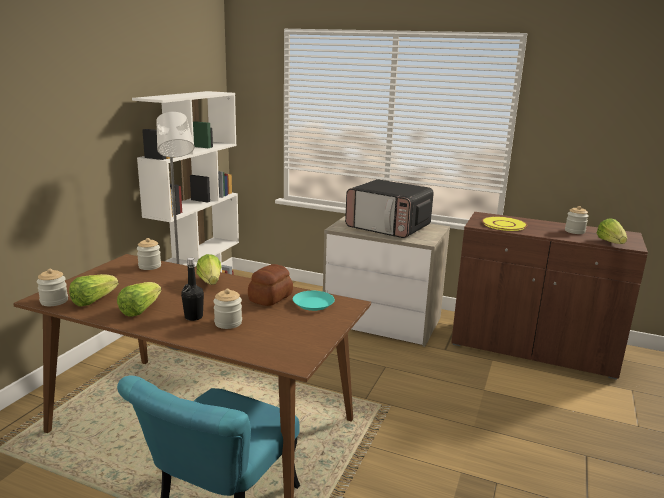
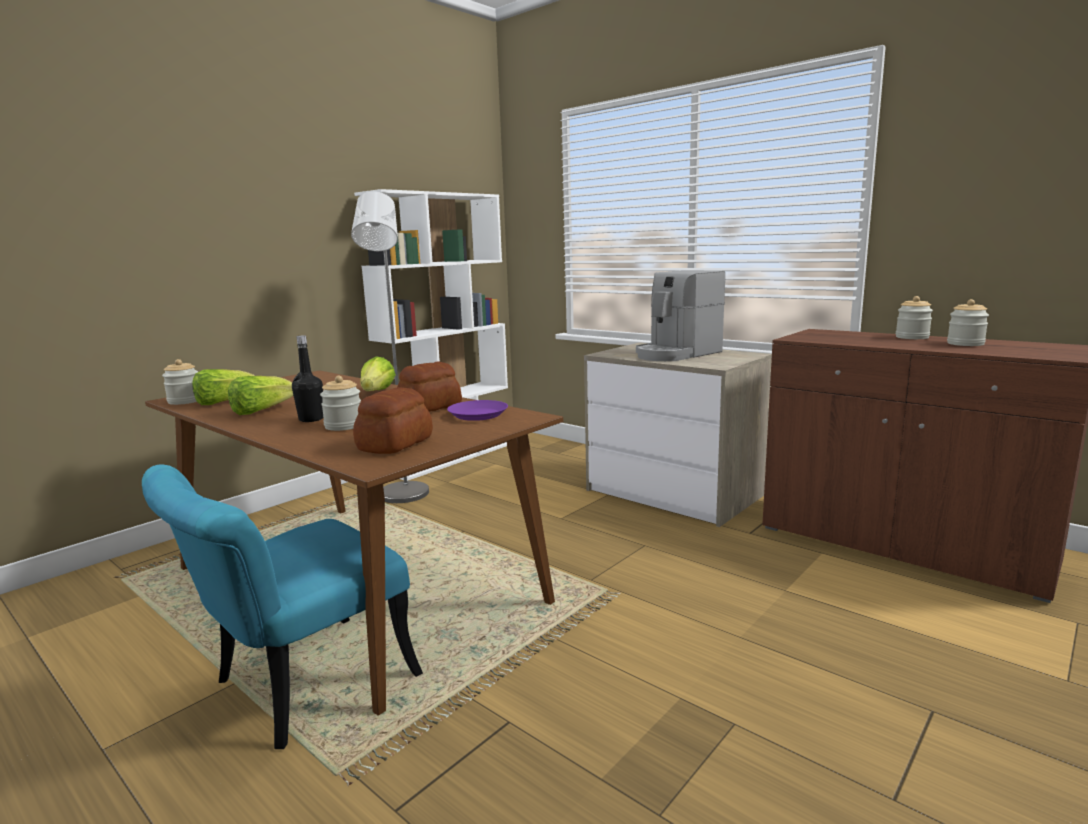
camera: 20 degrees right, 5 degrees down
(149, 266) = (328, 379): jar -> jar (912, 337)
(287, 340) = (393, 444): none -> bread
(313, 304) = (477, 415): turquoise plate -> purple plate
(388, 228) = (676, 354): microwave -> coffee machine
(503, 224) = (841, 338): yellow plate -> none
(611, 243) = (1025, 354): lettuce -> none

